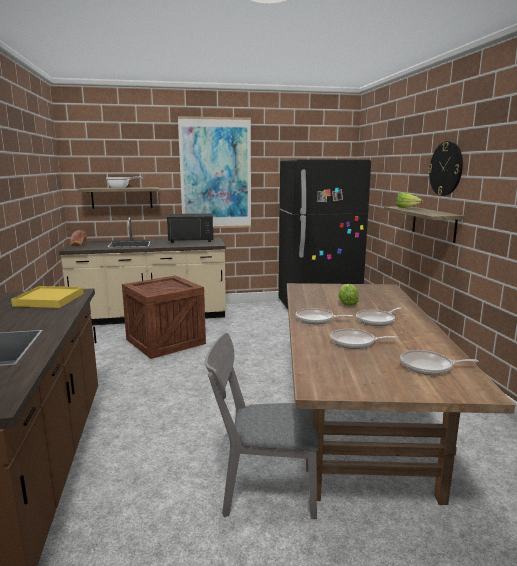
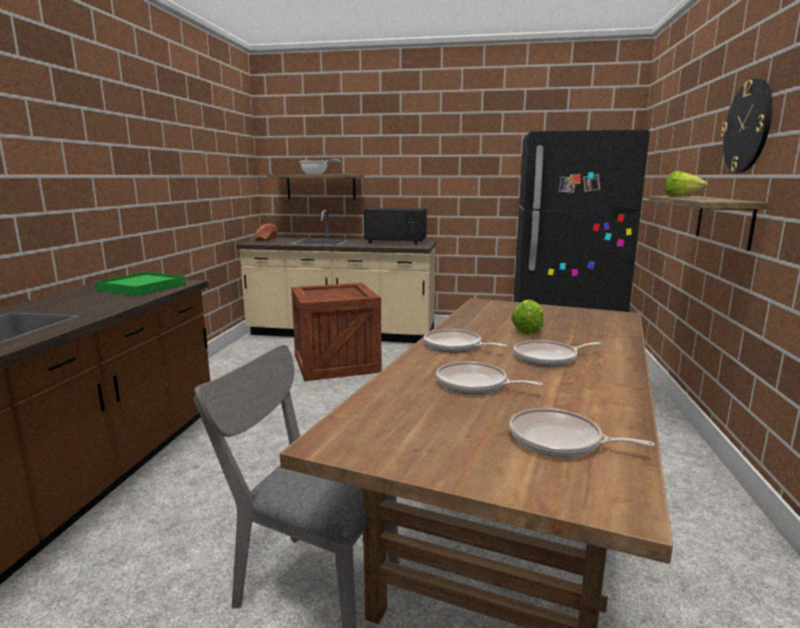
camera: 20 degrees right, 0 degrees up
(49, 299) = (142, 287): yellow tray -> green tray
(215, 174) = (435, 157): picture -> none

